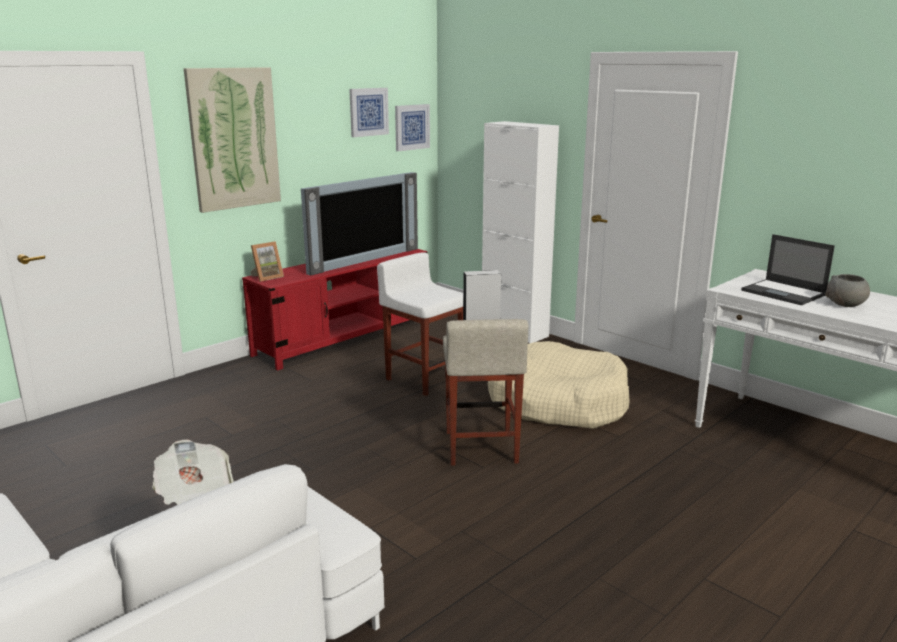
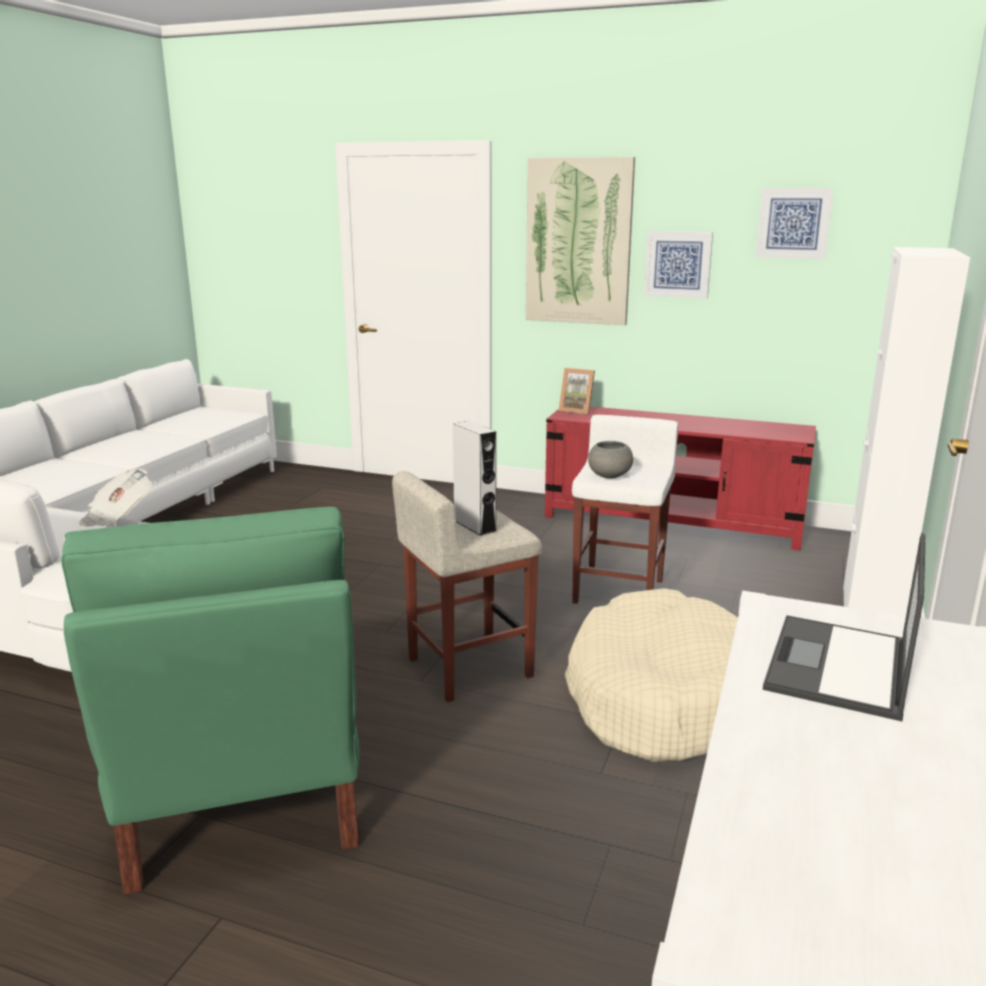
camera: 65 degrees right, 0 degrees up
(361, 260) = (709, 426): television -> none
(411, 127) = (881, 253): picture -> picture (678, 264)
(578, 557) = (241, 791): none -> green armchair
(845, 304) = (851, 749): grey bowl -> grey bowl (609, 475)

